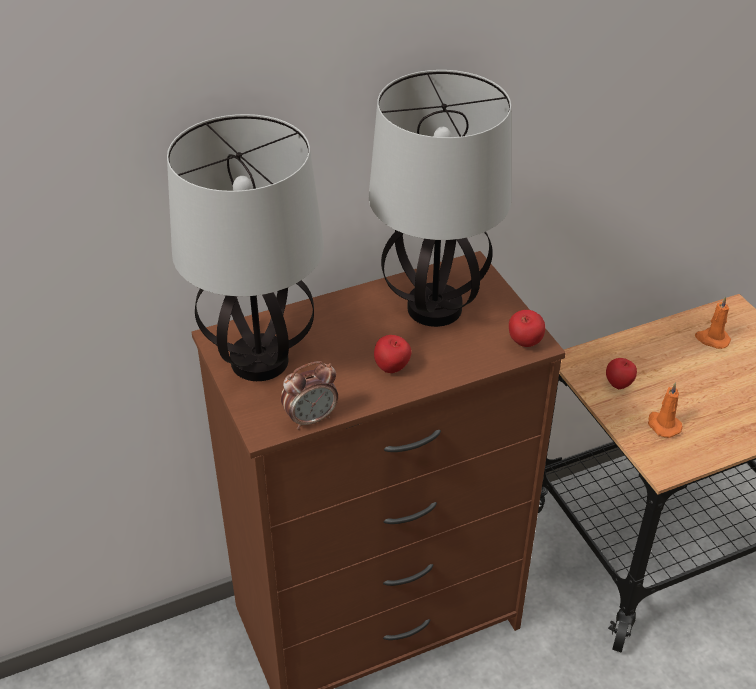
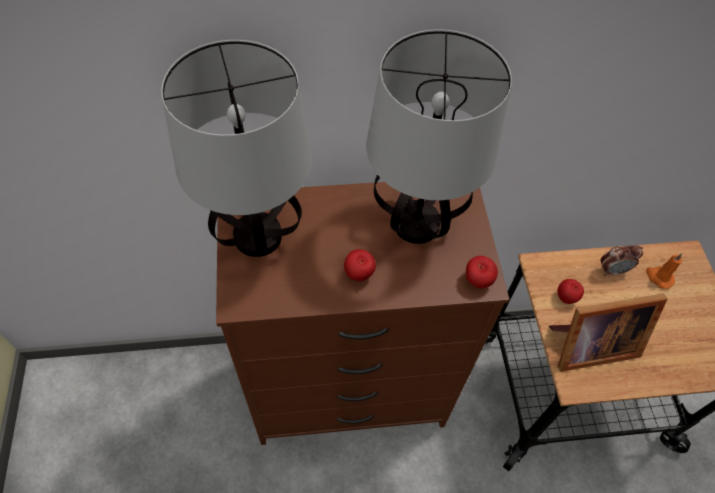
camera: 15 degrees right, 15 degrees up
(311, 419) = (275, 305): alarm clock -> alarm clock (612, 270)
(663, 425) = (588, 345): orange candle -> picture frame

